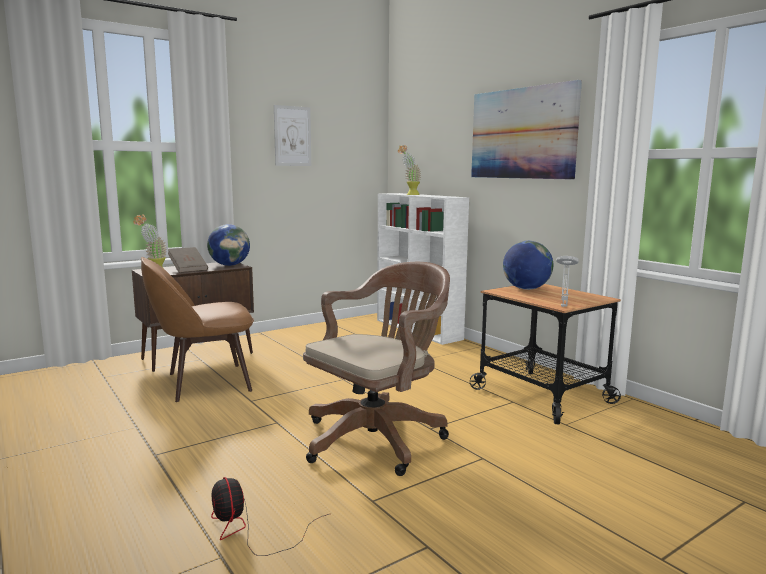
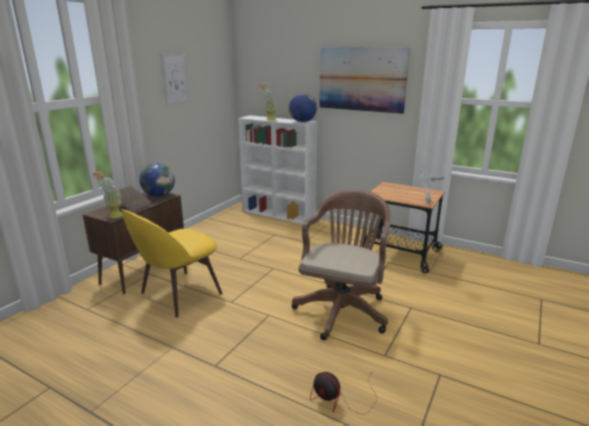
camera: 25 degrees left, 10 degrees up
(204, 382) = (178, 294): brown chair -> yellow chair
(526, 289) = (387, 190): globe -> globe (302, 122)

